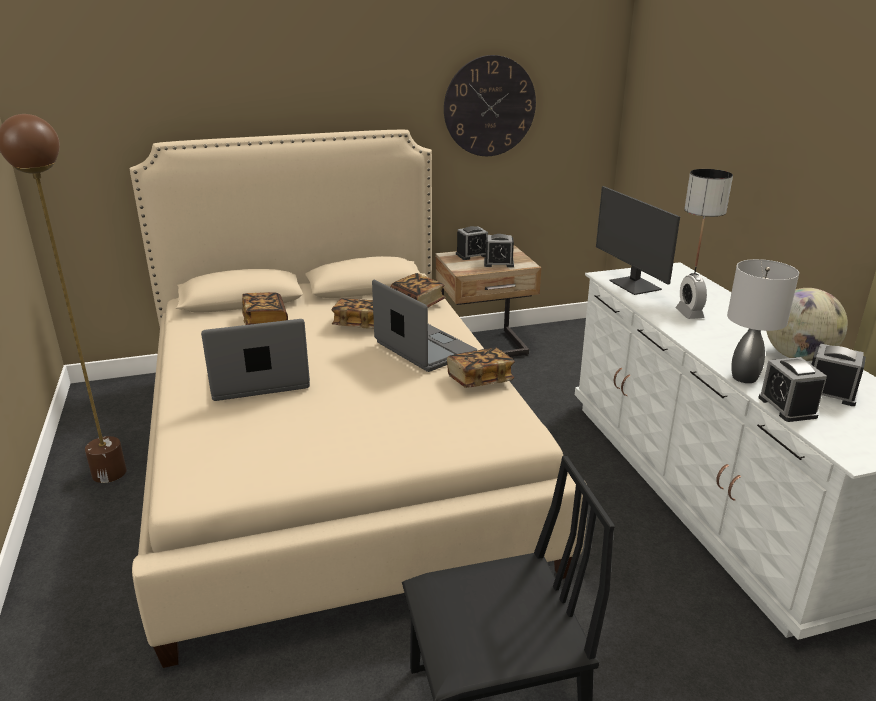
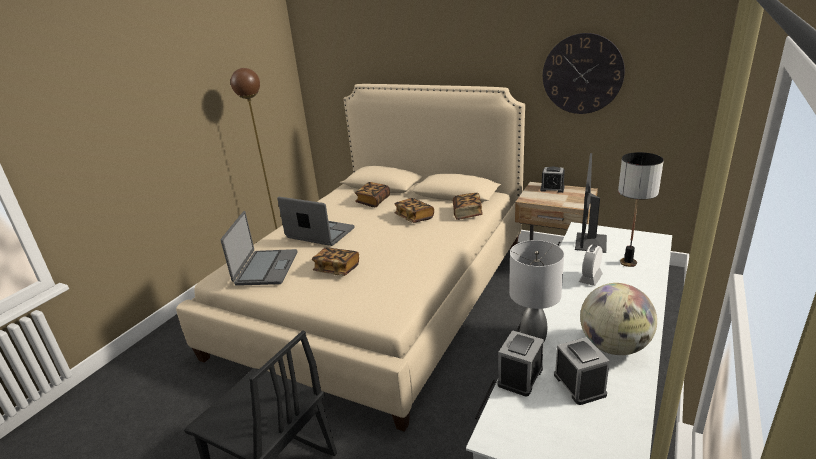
camera: 45 degrees right, 0 degrees up
(424, 349) = (422, 244): laptop -> laptop (265, 268)
(479, 380) = (420, 275): book -> book (337, 269)
(498, 263) = (561, 199): alarm clock -> none

